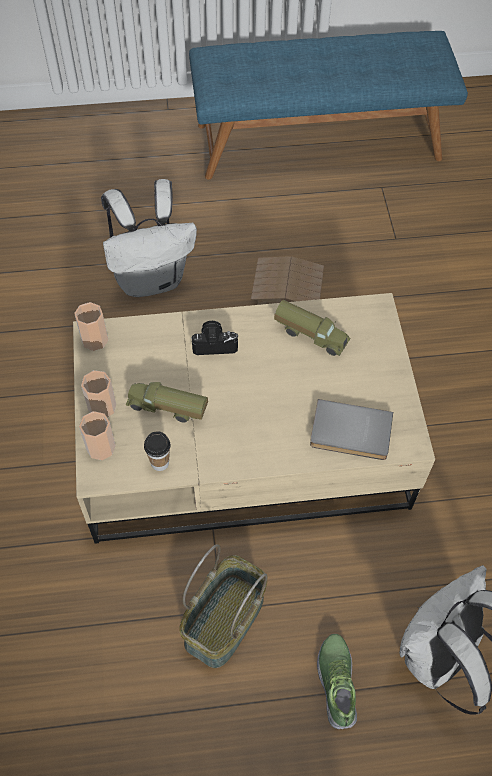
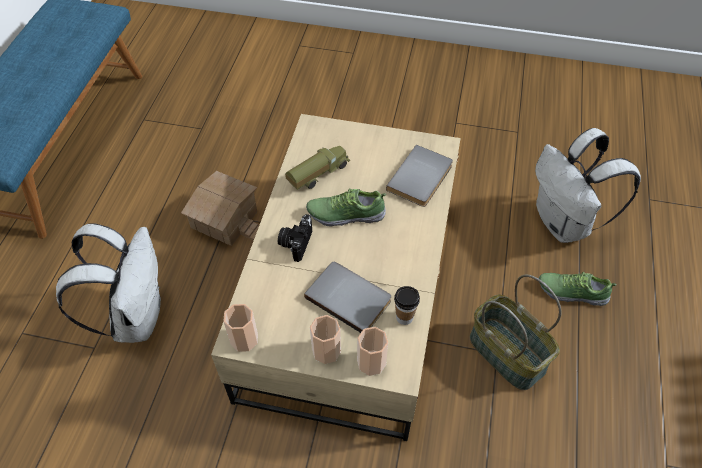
camera: 70 degrees left, 5 degrees down
(167, 409) = (350, 297): toy truck -> grey book
(269, 375) = (346, 214): none -> shoe

